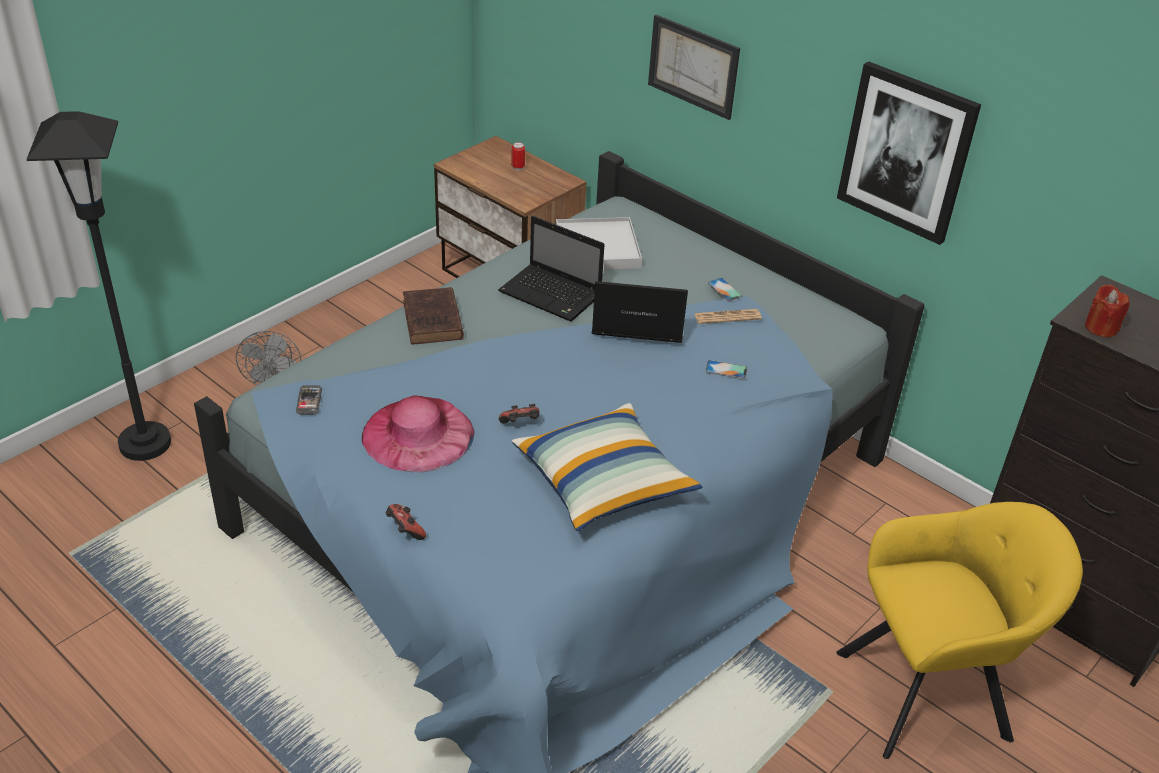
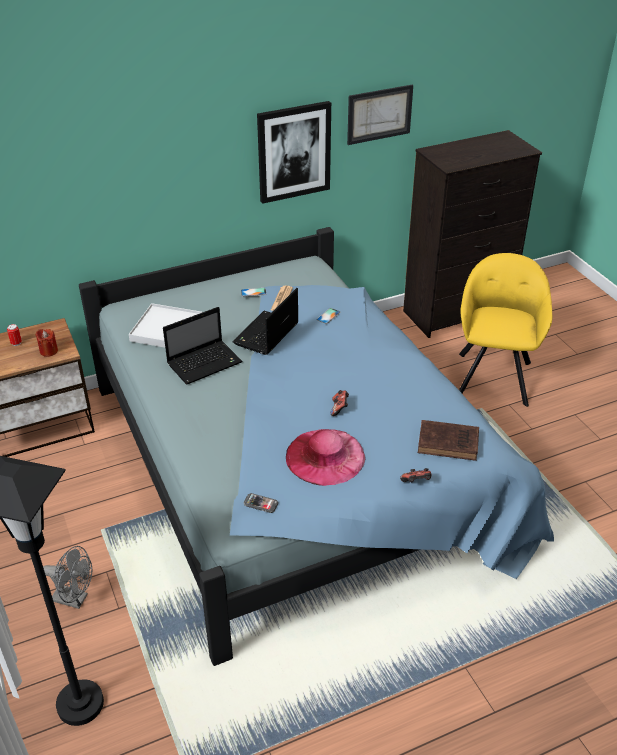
camera: 65 degrees left, 0 degrees up
(433, 321) = (199, 424): brown book -> brown book (450, 443)
(603, 483) = (408, 389): pillow -> none
(693, 66) = (131, 185): picture -> picture (379, 114)
(1101, 328) = (458, 163): red candle -> red candle (49, 351)

